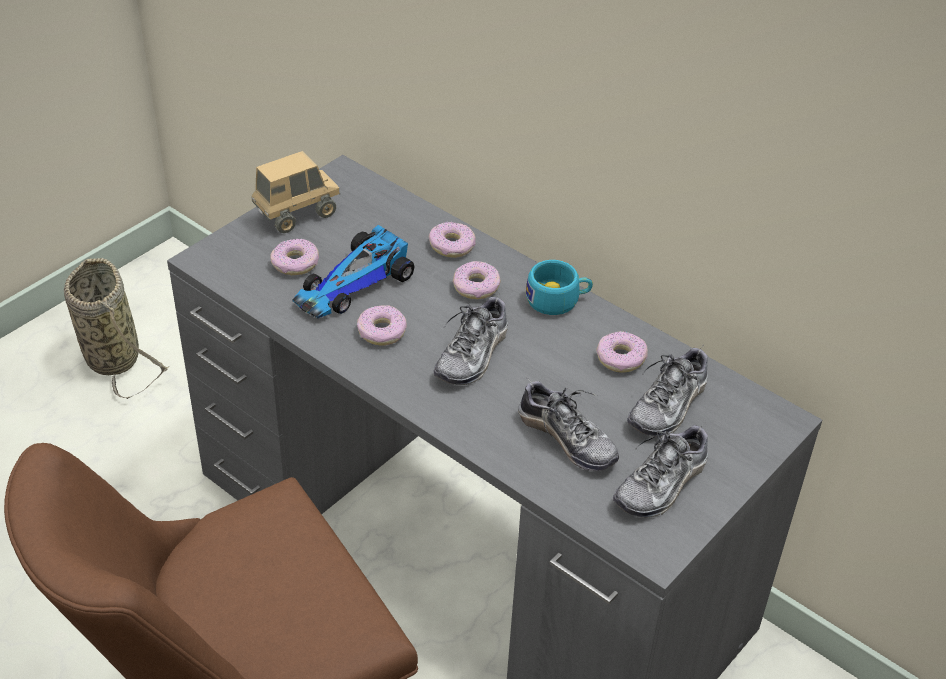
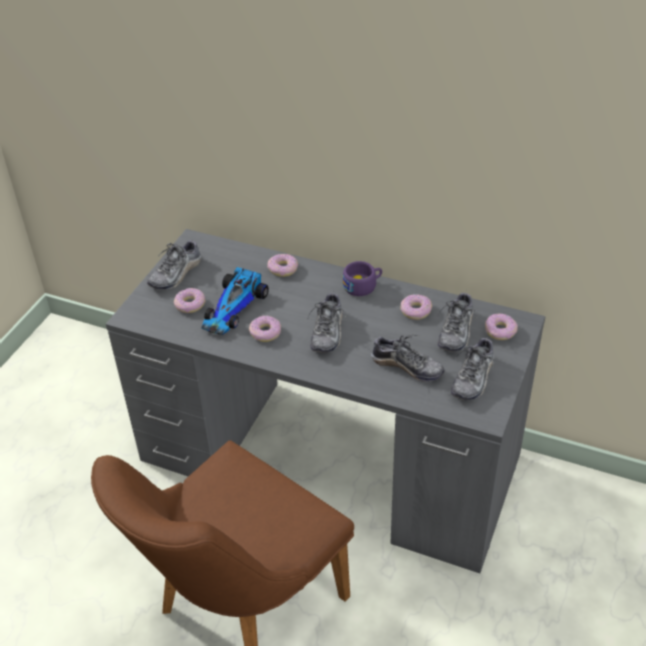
camera: 15 degrees left, 0 degrees up
(111, 354) = (43, 401): basket -> none
(297, 215) = (176, 274): toy truck -> shoe
(476, 286) = (310, 290): donut -> donut (500, 331)
(558, 300) = (363, 286): turquoise cup -> purple cup

